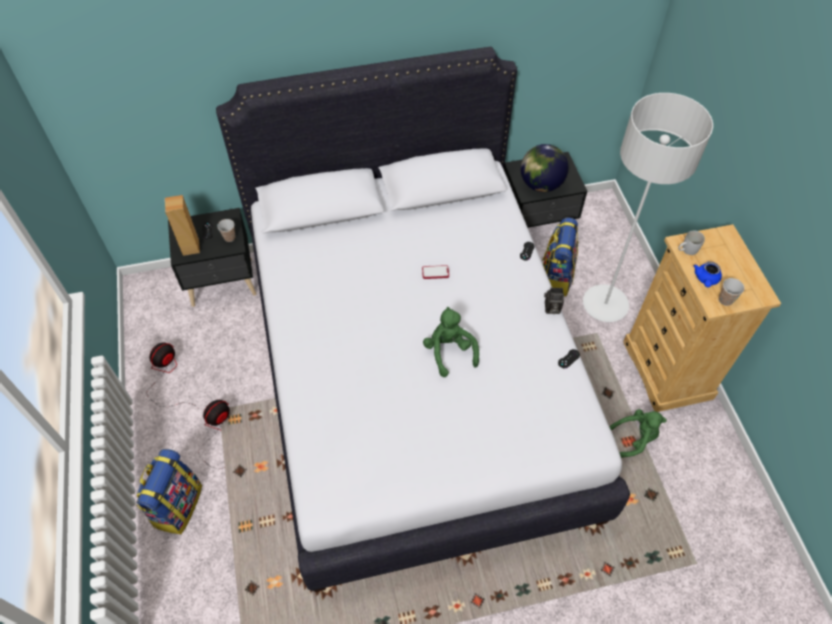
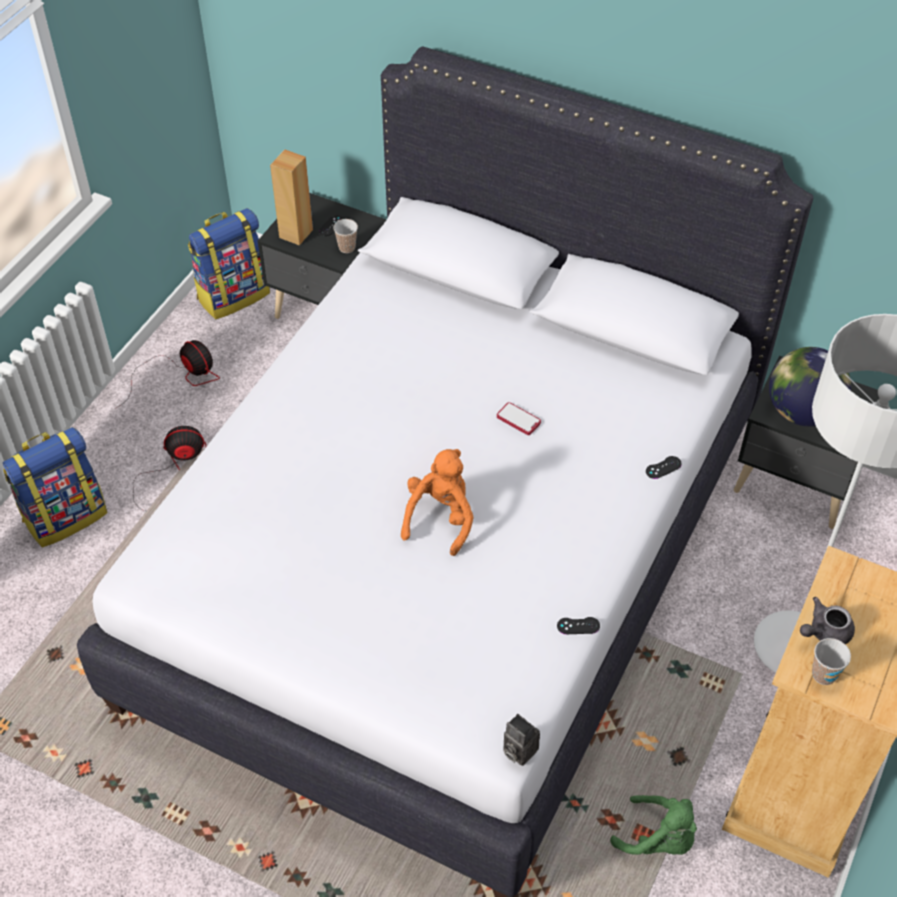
camera: 40 degrees right, 5 degrees down
(167, 376) = (180, 376): fan -> fan turned 60 degrees clockwise
(449, 352) = (440, 518): green plush toy -> orange plush toy
(551, 309) = (620, 554): camera -> camera (517, 750)
(555, 276) = (757, 566): backpack -> backpack (233, 295)
(686, 250) = (839, 580): white mug -> none
(705, 279) = (824, 632): blue teapot -> grey teapot

